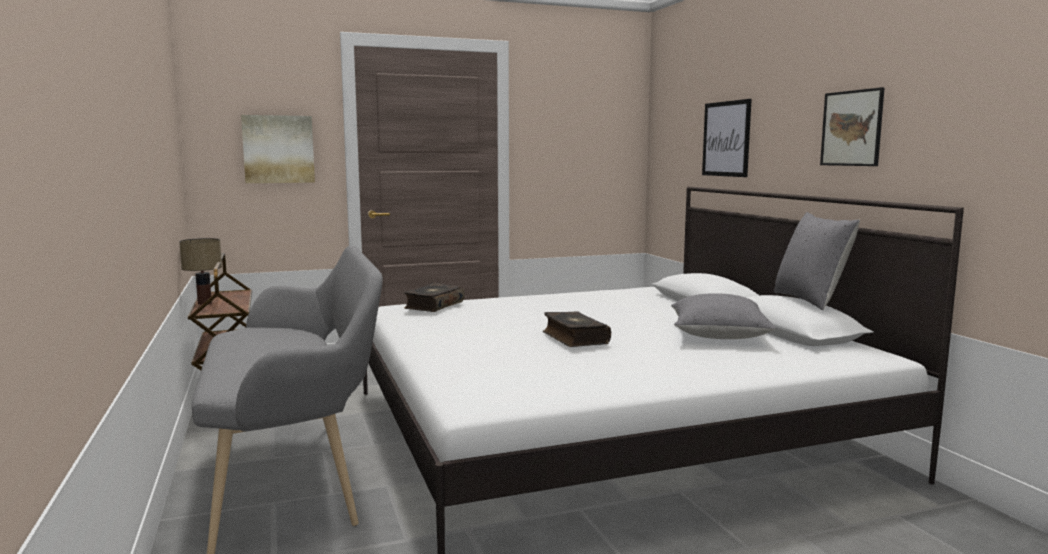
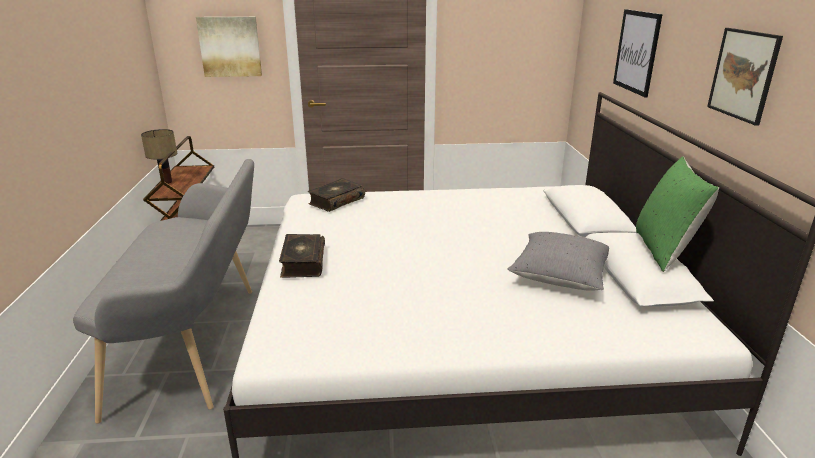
camera: 15 degrees right, 15 degrees up
(574, 338) = (422, 264): book -> book (302, 263)
(811, 300) = (664, 251): grey pillow -> green pillow

